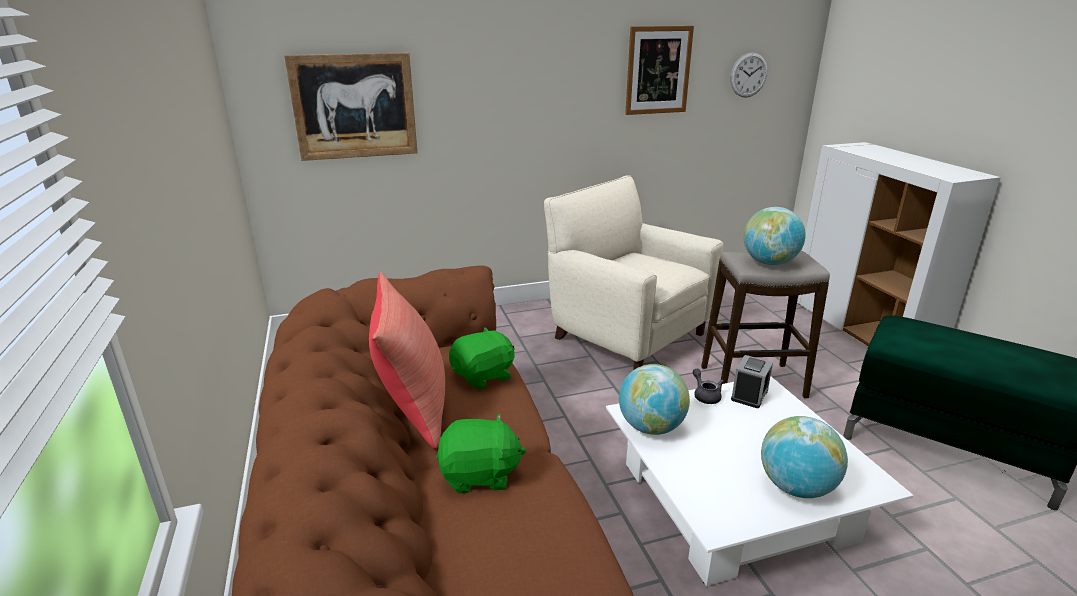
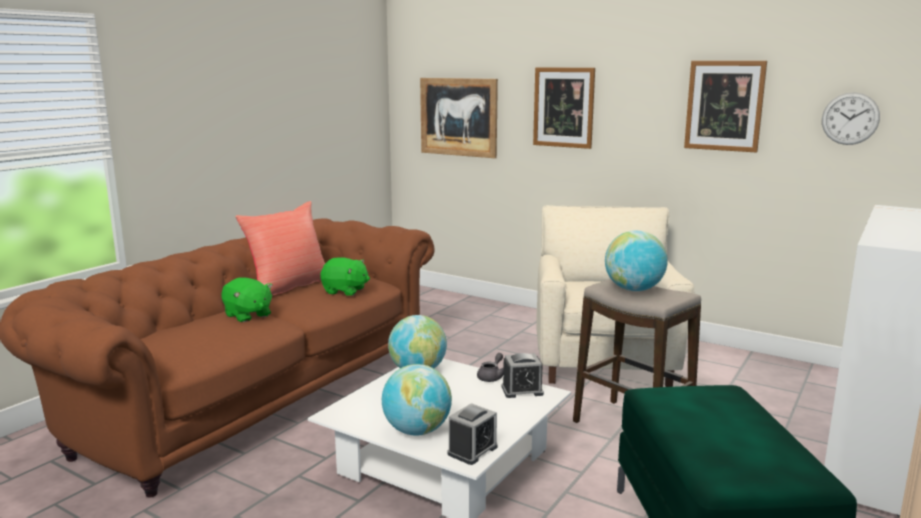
camera: 50 degrees right, 10 degrees down
(499, 83) = (563, 107): none -> picture
(859, 473) = (472, 450): none -> alarm clock

